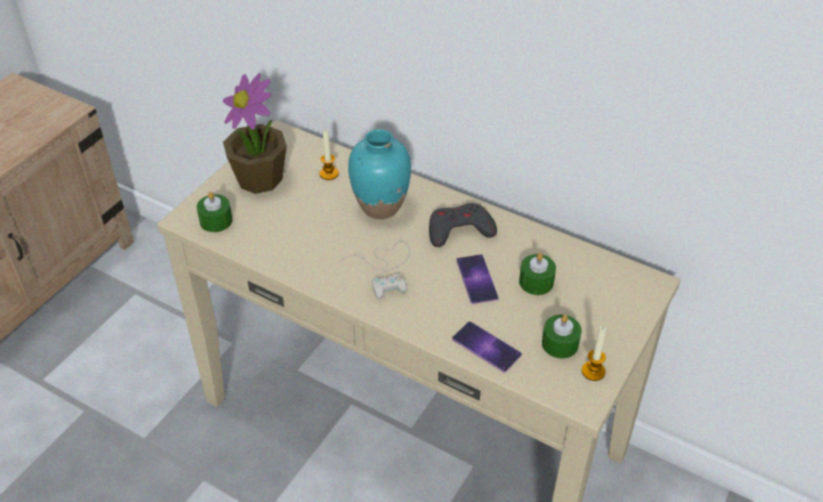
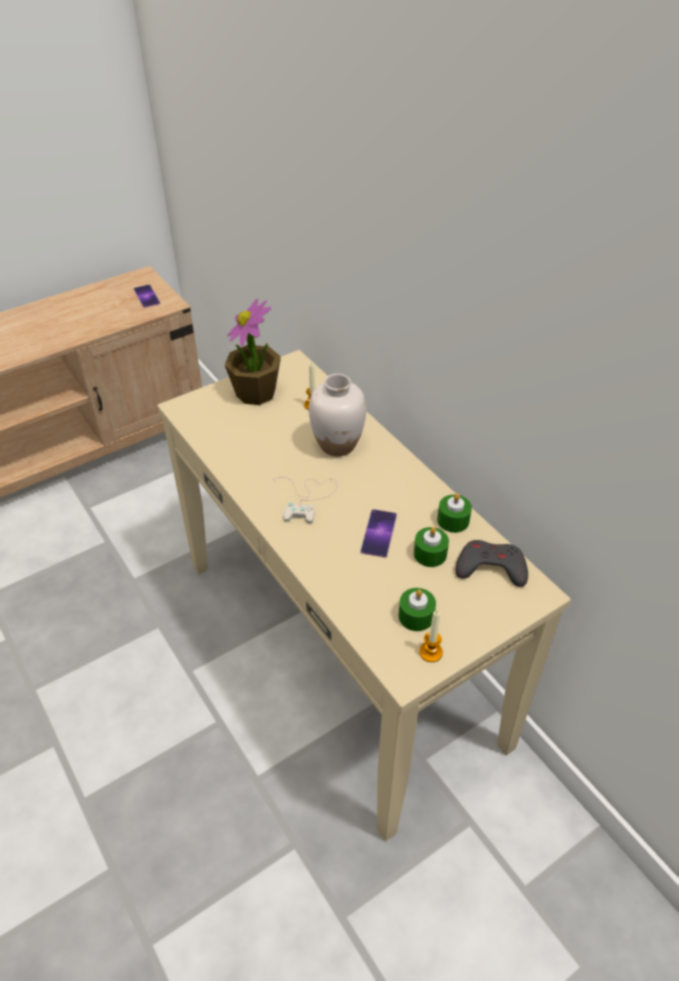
camera: 25 degrees right, 0 degrees up
(216, 221) = (201, 416): green candle -> green candle (453, 520)
(380, 206) = (337, 444): turquoise vase -> white vase
(459, 230) = (391, 486): grey game controller -> grey game controller (490, 567)
(486, 347) = (349, 594): phone -> phone (146, 296)

